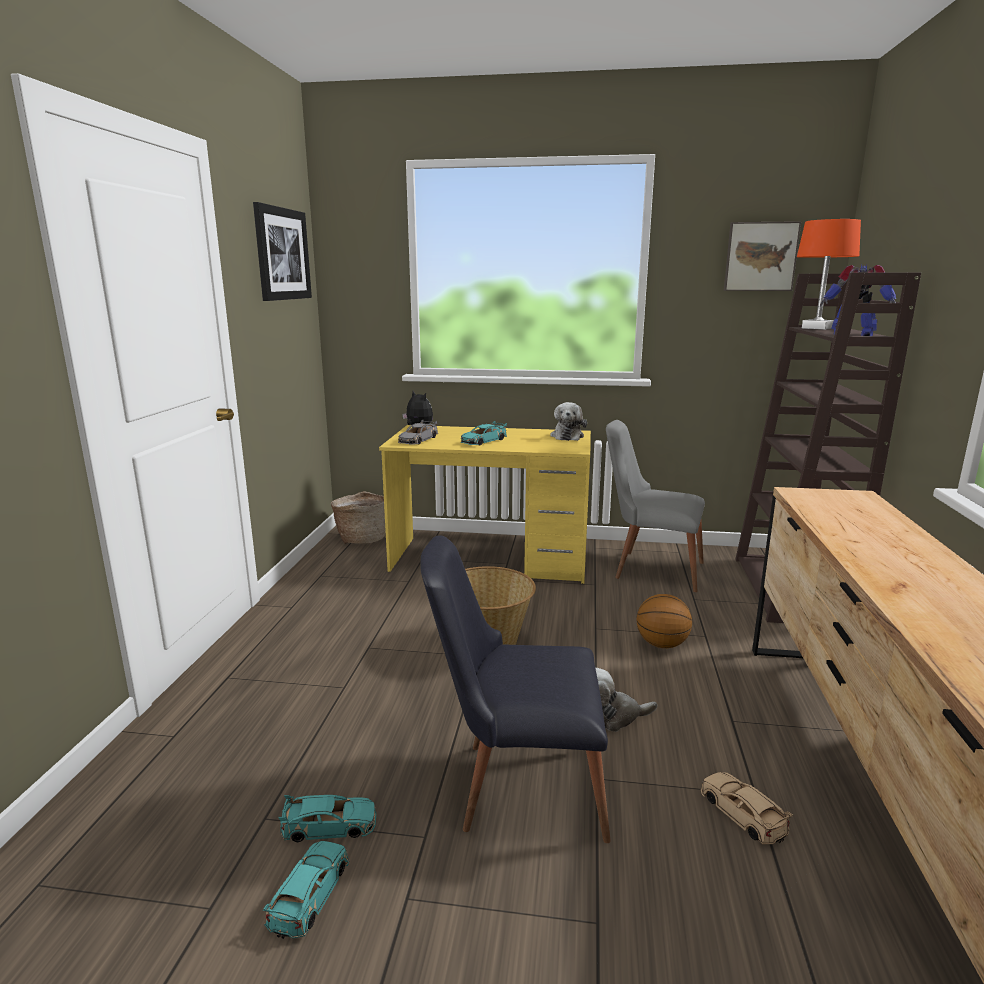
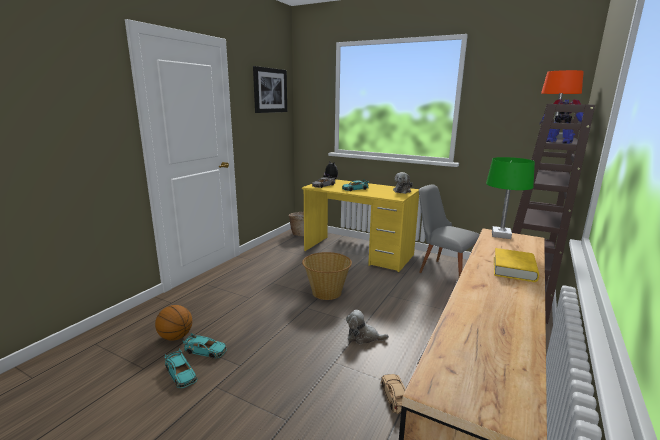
camera: 20 degrees right, 0 degrees up
(309, 894) = (181, 374): turquoise toy car -> turquoise toy car turned 105 degrees clockwise
(516, 785) = (294, 355): black chair -> none
(661, 644) = (418, 309): basketball -> basketball (176, 337)
(760, 257) = (529, 93): picture -> none
(814, 495) = (500, 235): none -> green table lamp
(905, 549) = (514, 269): none -> yellow book

